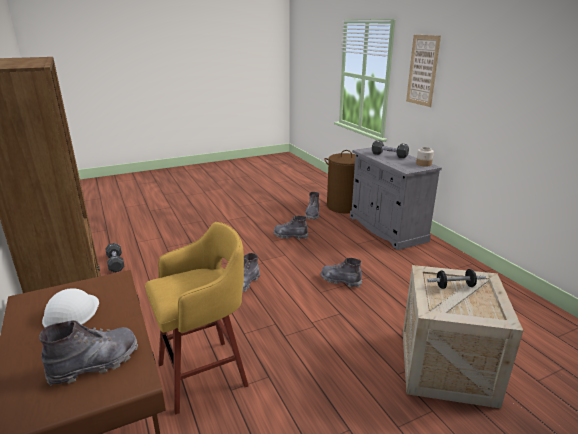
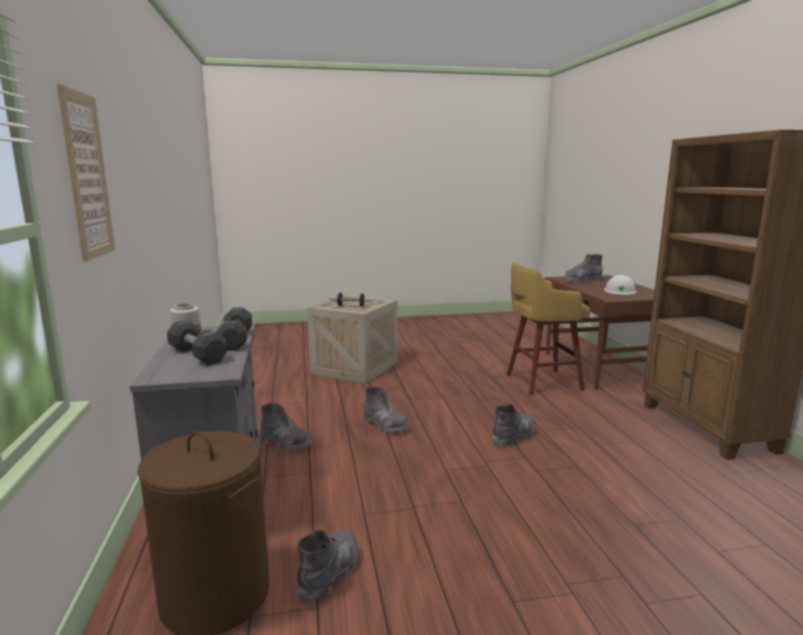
camera: 165 degrees left, 10 degrees down
(115, 263) = (749, 495): black dumbbell -> black dumbbell (236, 340)
(290, 236) = (420, 508): grey boot -> grey boot (285, 443)

